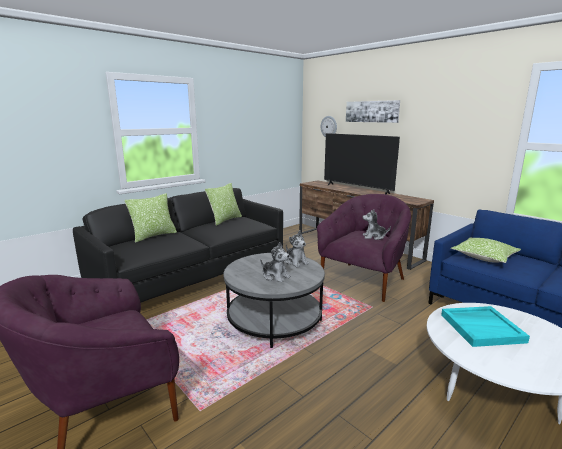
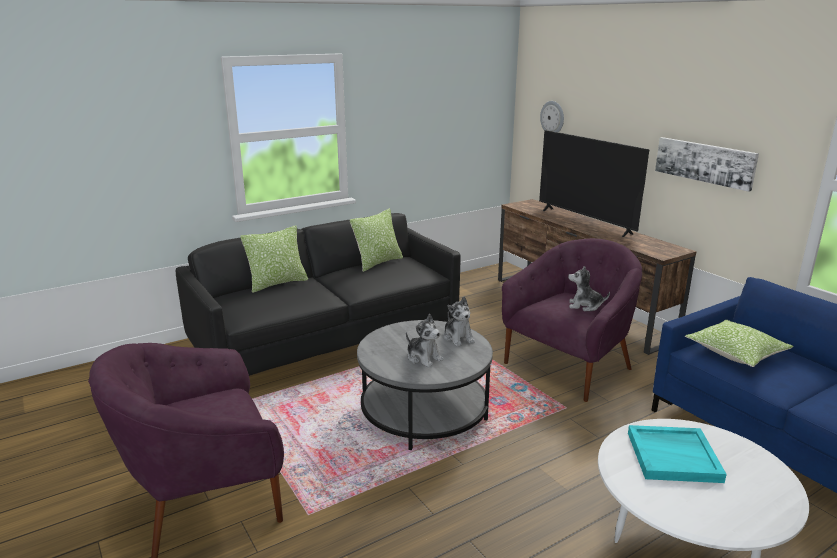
camera: 10 degrees right, 5 degrees up
(372, 111) = (615, 102): picture -> picture (704, 162)

